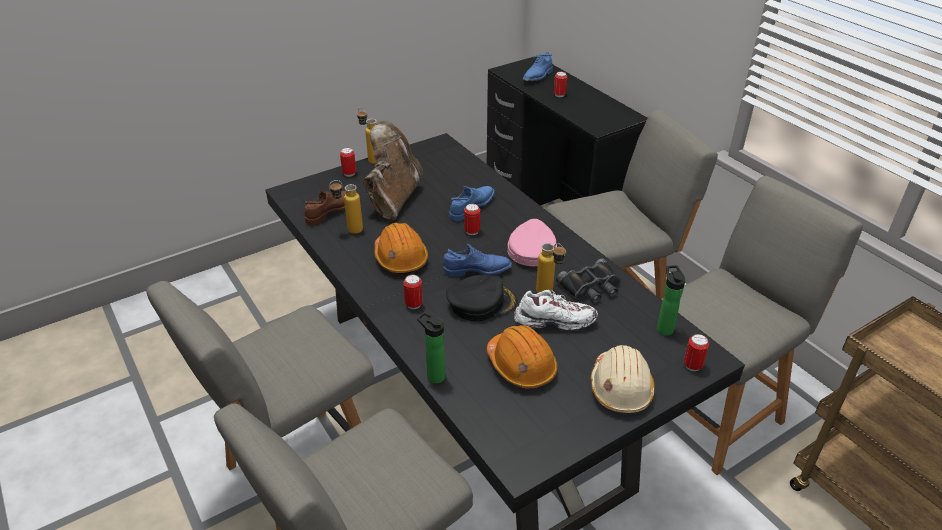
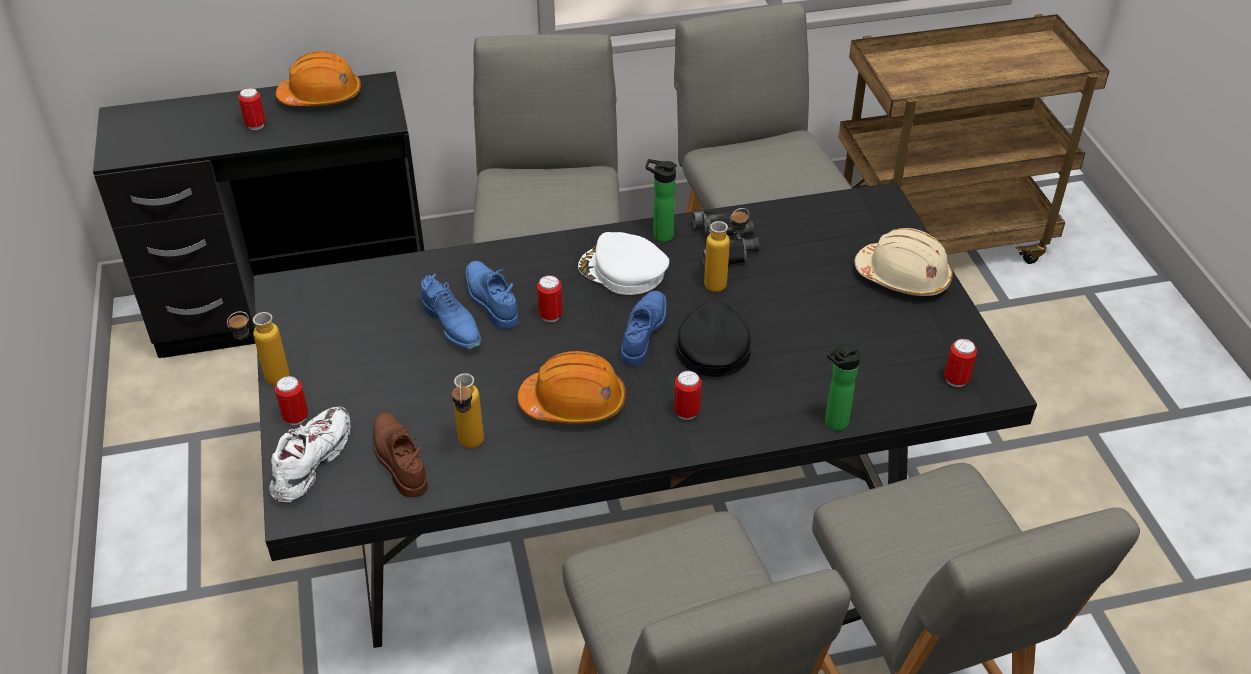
camera: 70 degrees left, 5 degrees up
(393, 198) = (410, 379): brown boot -> none
(521, 366) = (842, 343): orange hard hat -> orange hard hat (321, 96)
(531, 249) = (623, 271): pink cap -> white cap
(537, 77) = (176, 128): blue shoe -> blue shoe (453, 326)
(554, 322) = (776, 294): white shoe -> white shoe (312, 463)
(664, 328) = (821, 214): bottle -> bottle (659, 235)
(692, 365) = (887, 216): can -> can (956, 380)

